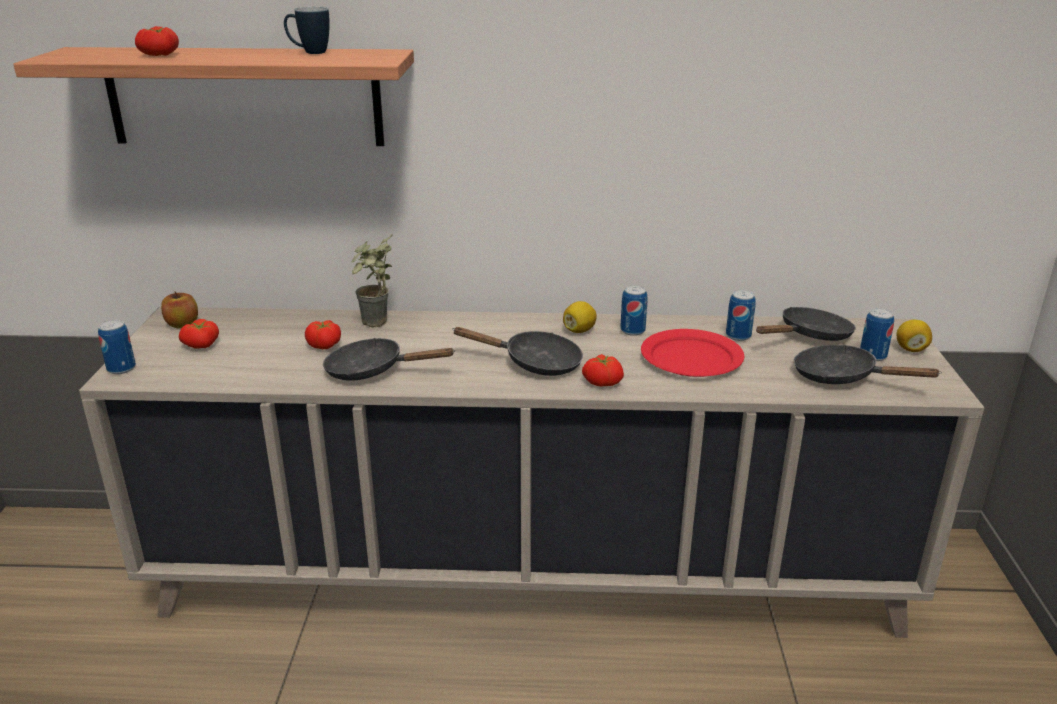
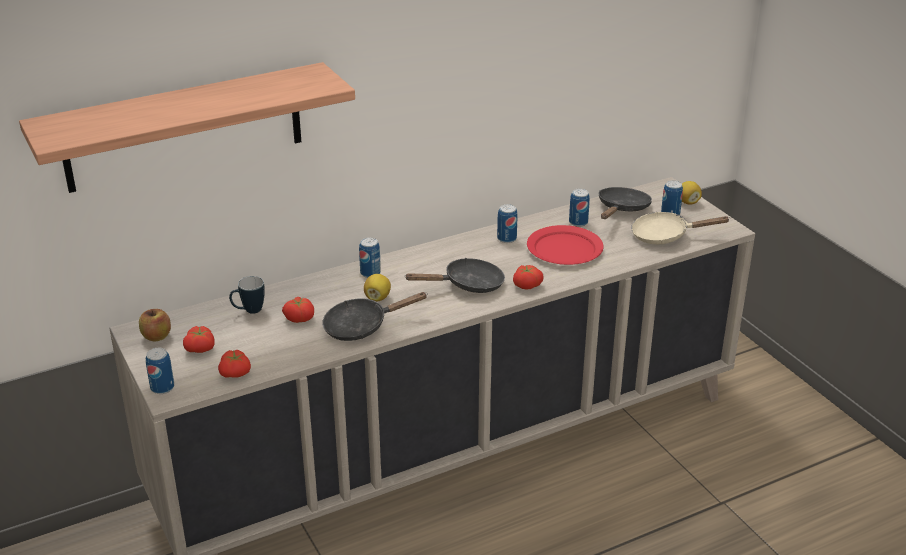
camera: 30 degrees left, 5 degrees up
(161, 55) = (143, 116): tomato -> tomato (236, 373)
(309, 52) = (255, 85): mug -> mug (248, 311)
(375, 326) = (318, 290): potted plant -> none
(446, 325) = (370, 273): none -> can
(579, 330) = (470, 249): lemon -> lemon (377, 298)
(842, 377) = (665, 236): black frying pan -> beige frying pan

